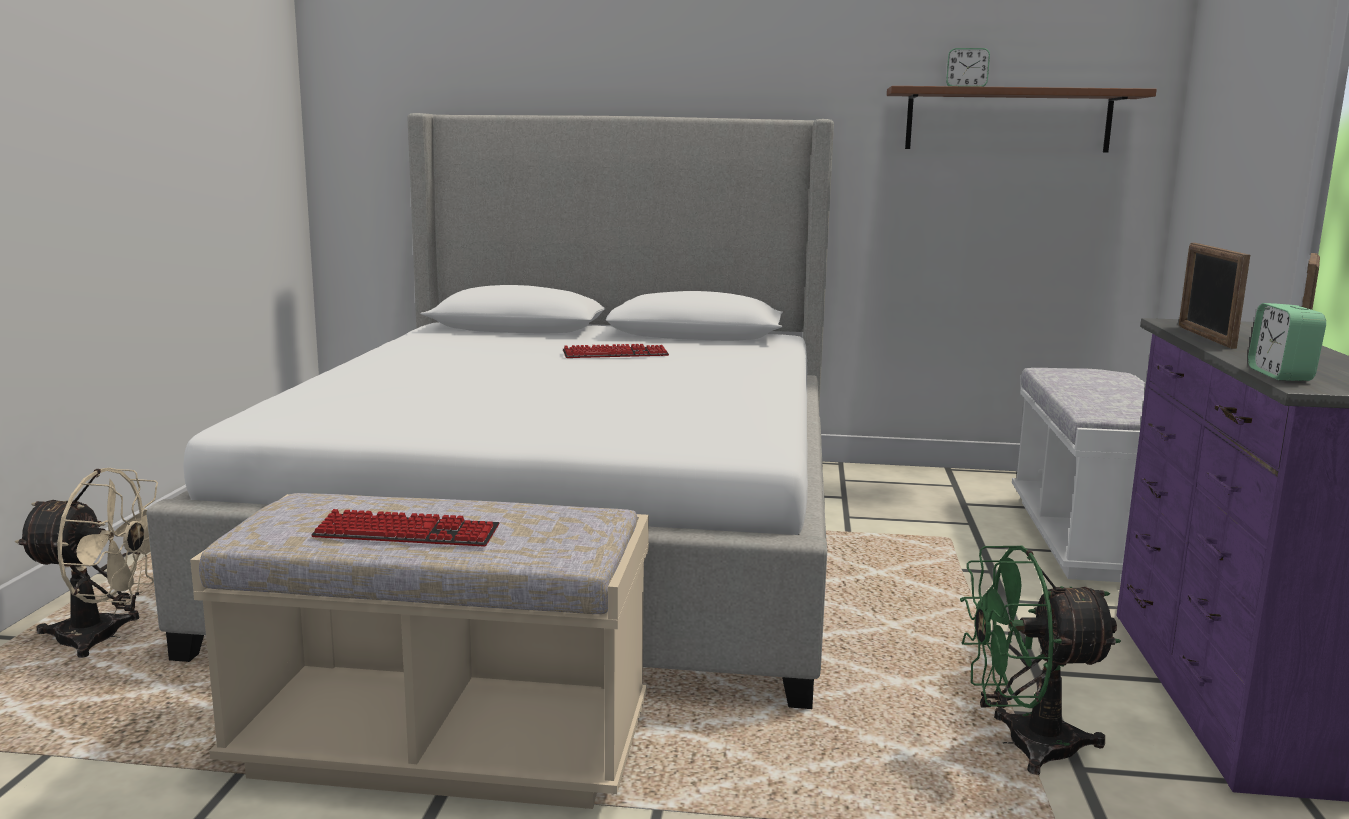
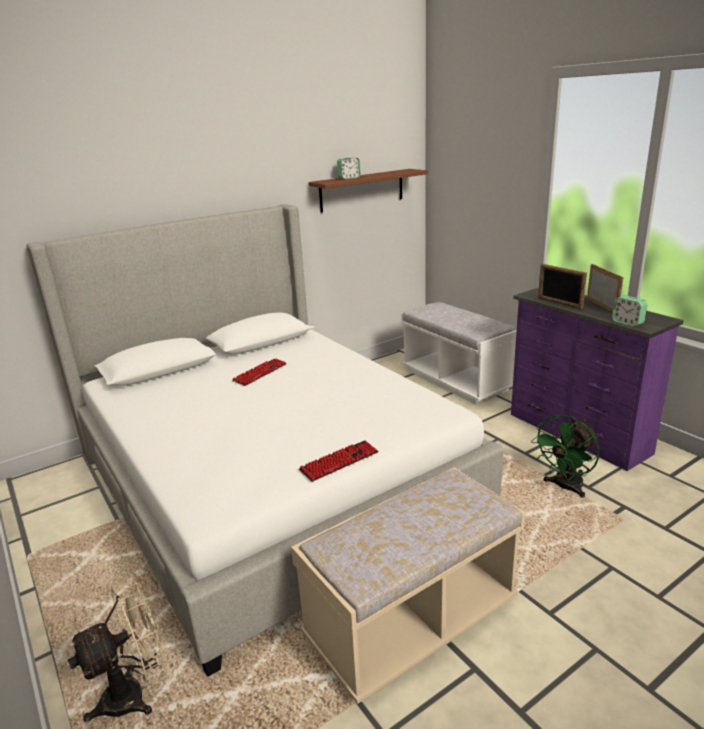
camera: 40 degrees left, 10 degrees up
(406, 533) = (421, 536): keyboard -> keyboard (339, 461)

